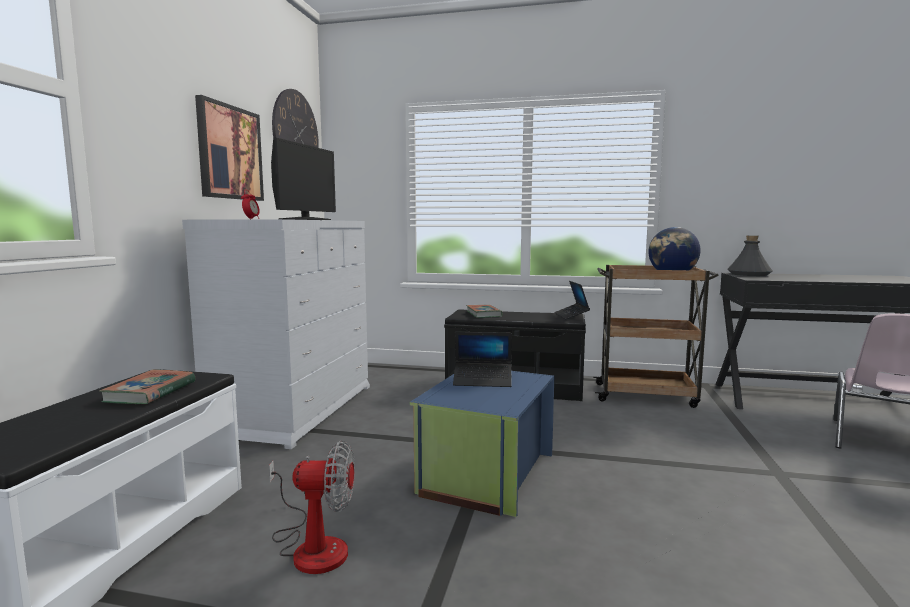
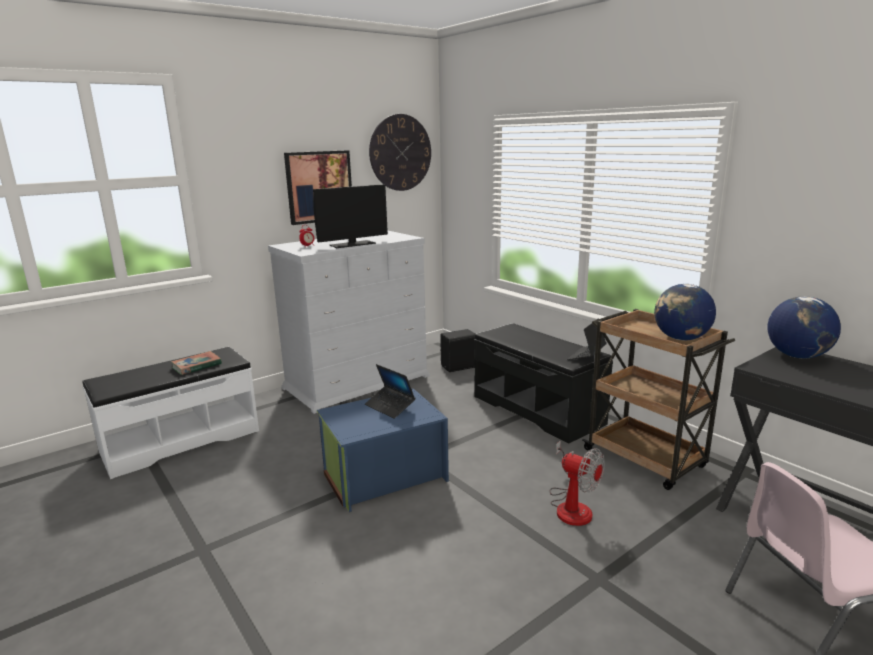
camera: 40 degrees right, 10 degrees up
(312, 546) = (239, 479): fan -> fan (571, 506)
(387, 375) = (459, 367): none -> black speaker
(483, 314) = (514, 335): book -> none
(748, 274) = (797, 356): grey bottle -> globe

